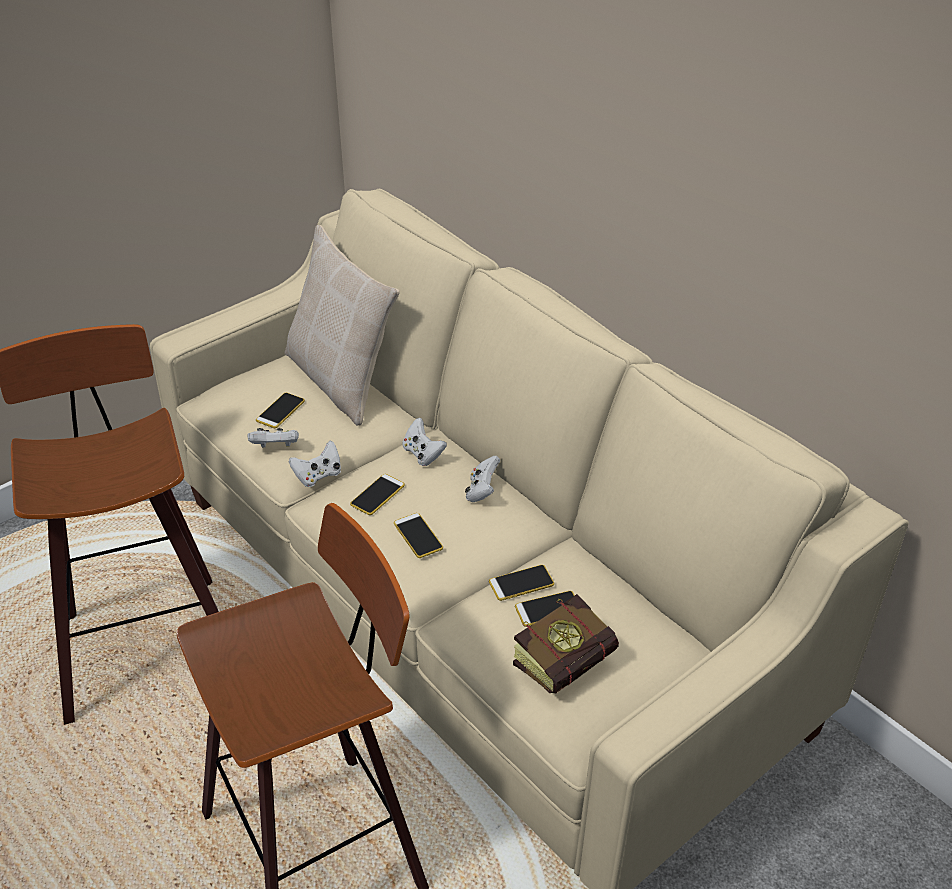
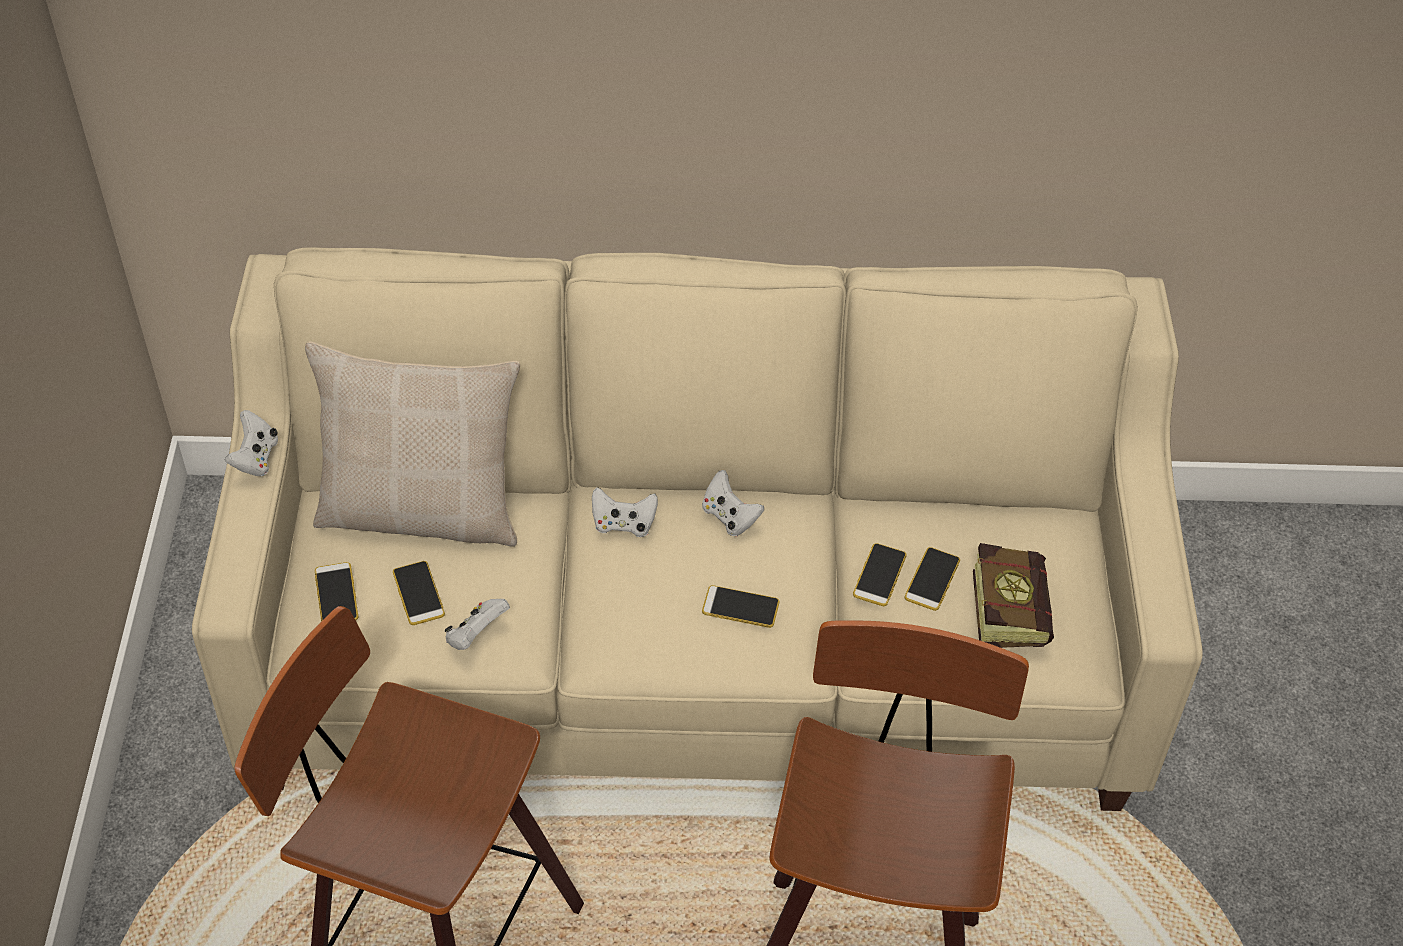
camera: 50 degrees left, 10 degrees up
(318, 476) = (554, 629): white game controller -> white game controller (256, 458)
(377, 495) = (647, 599): phone -> phone (336, 594)

